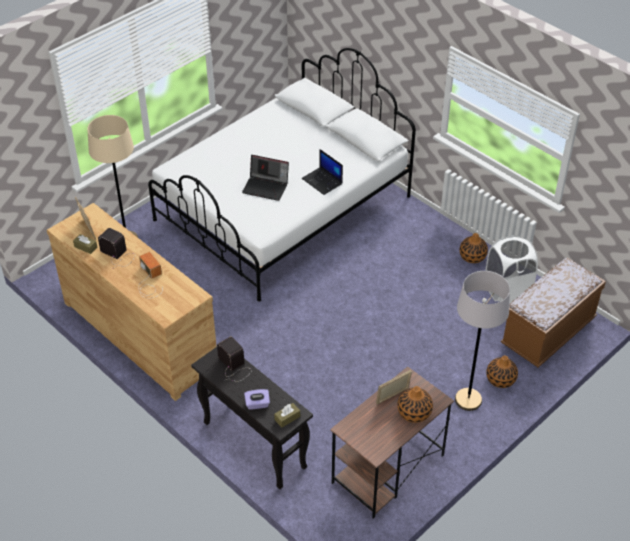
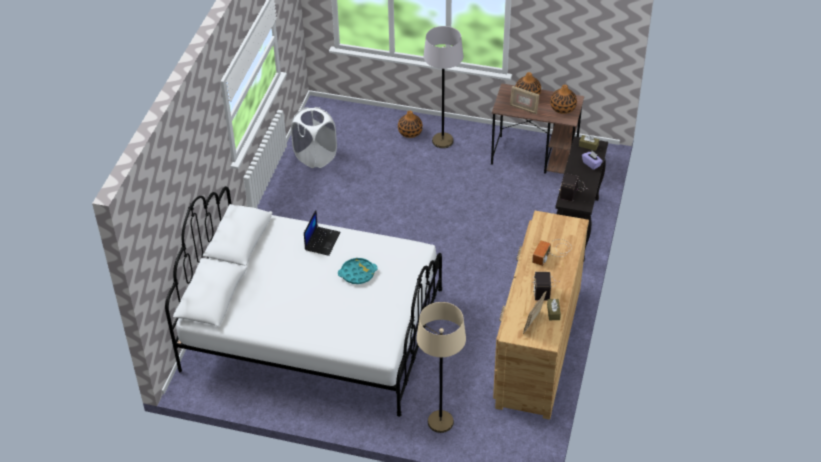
camera: 120 degrees left, 0 degrees up
(266, 187) = (357, 273): laptop -> turquoise tray
(472, 256) = (289, 188): vase -> vase (563, 108)
(548, 333) = (345, 124): brown bench -> none

